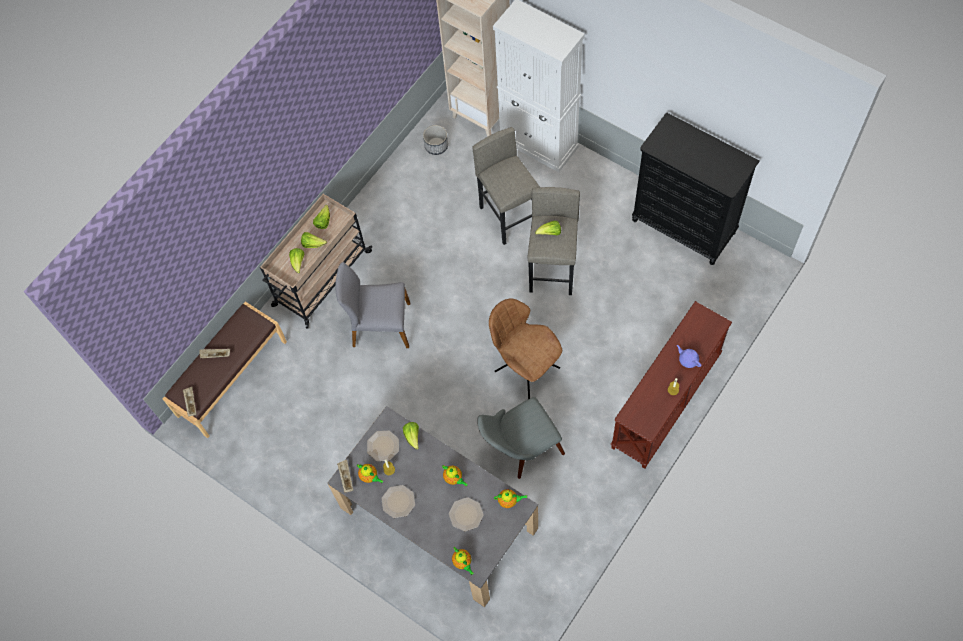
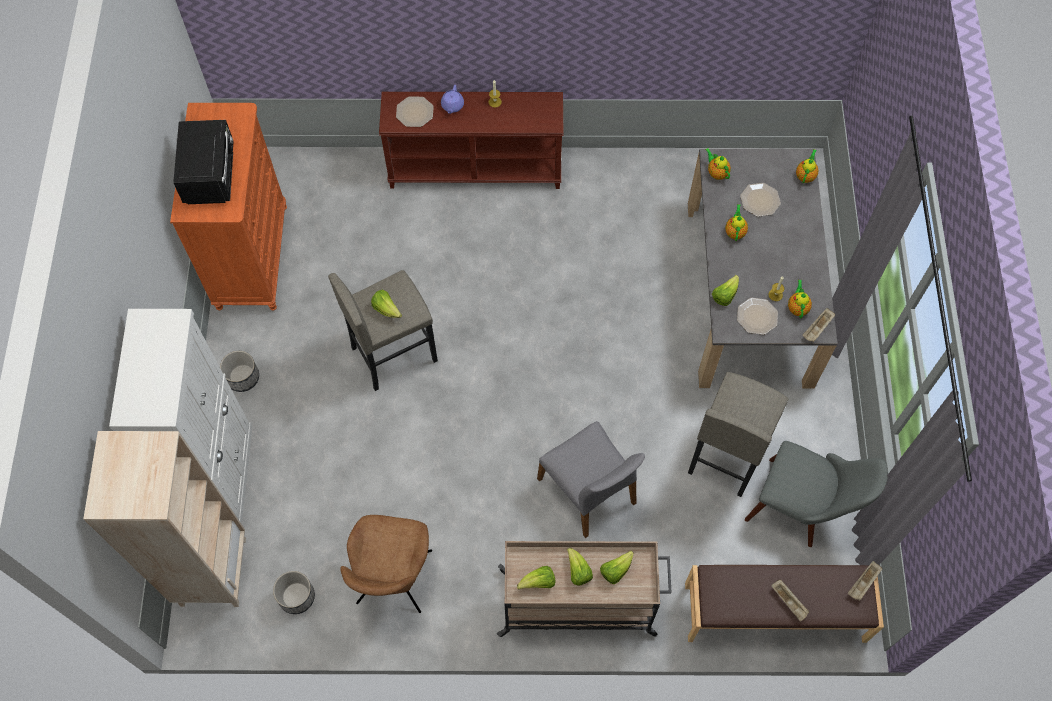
camera: 130 degrees left, 0 degrees up
(398, 502) = (798, 265): plate -> plate (414, 112)
(509, 216) = (350, 442): grey stool -> grey stool (727, 454)
(519, 449) = (622, 264): grey chair -> grey chair (802, 507)
(525, 368) = (530, 311): brown chair -> brown chair (393, 580)
(595, 182) = (242, 377): none -> planter
(683, 227) = (252, 257): black dresser -> orange dresser
(688, 147) = (211, 175): none -> black microwave

